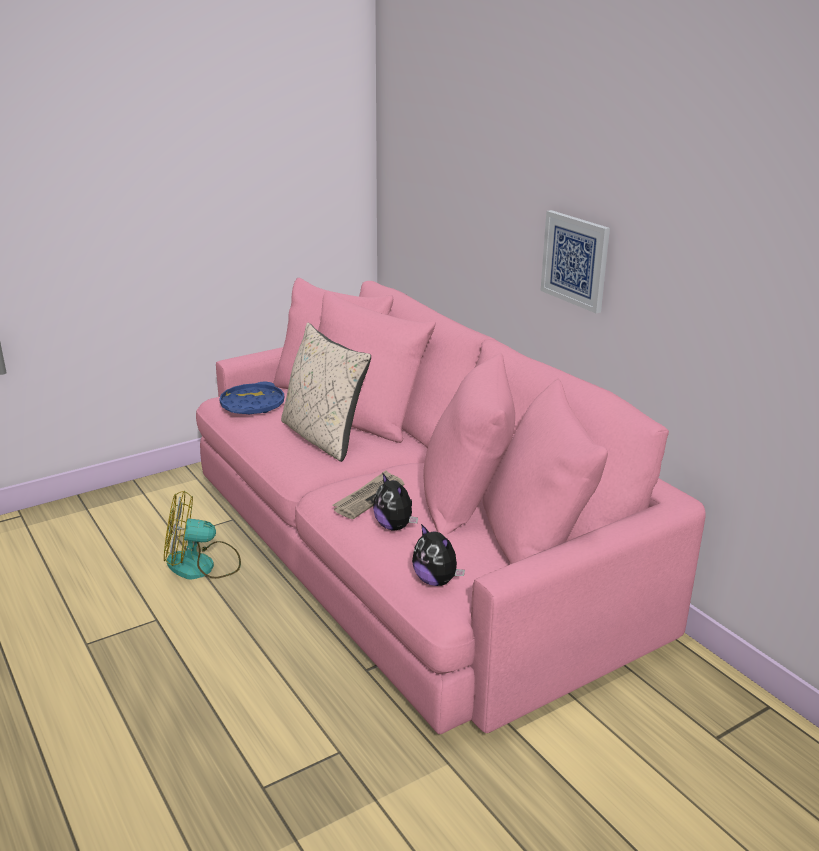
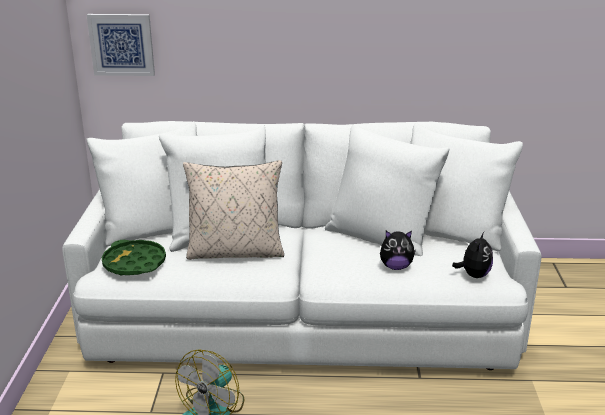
camera: 55 degrees left, 0 degrees up
(252, 405) = (134, 263): blue tray -> green tray
(369, 497) = (347, 263): newspaper -> none
(409, 549) = (302, 308): pink sofa -> white sofa
(436, 581) = (473, 275): plush toy -> plush toy turned 60 degrees counterclockwise
(575, 260) = (354, 45): picture -> picture (122, 44)

